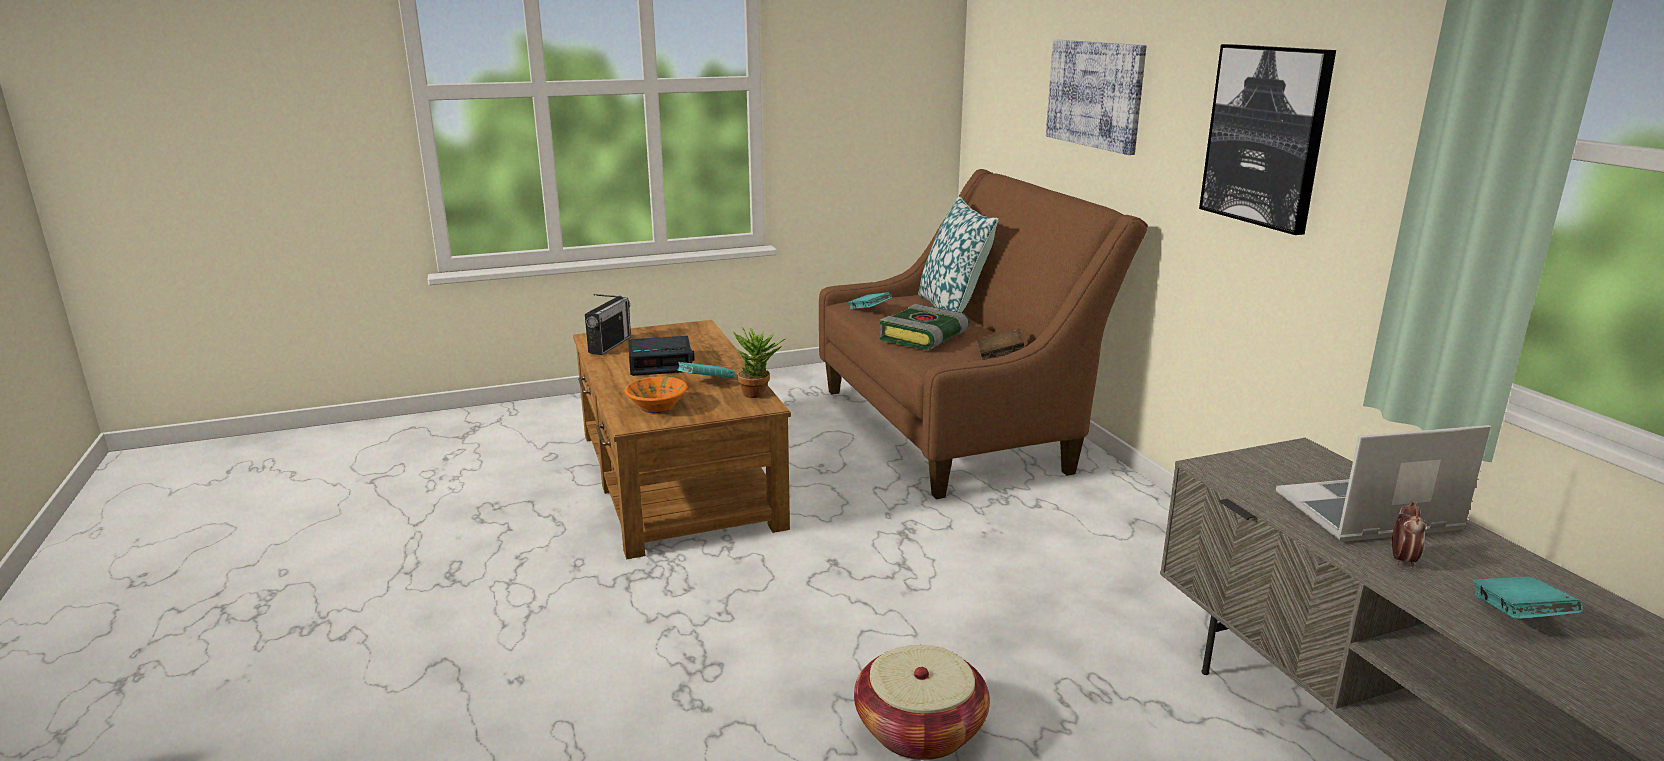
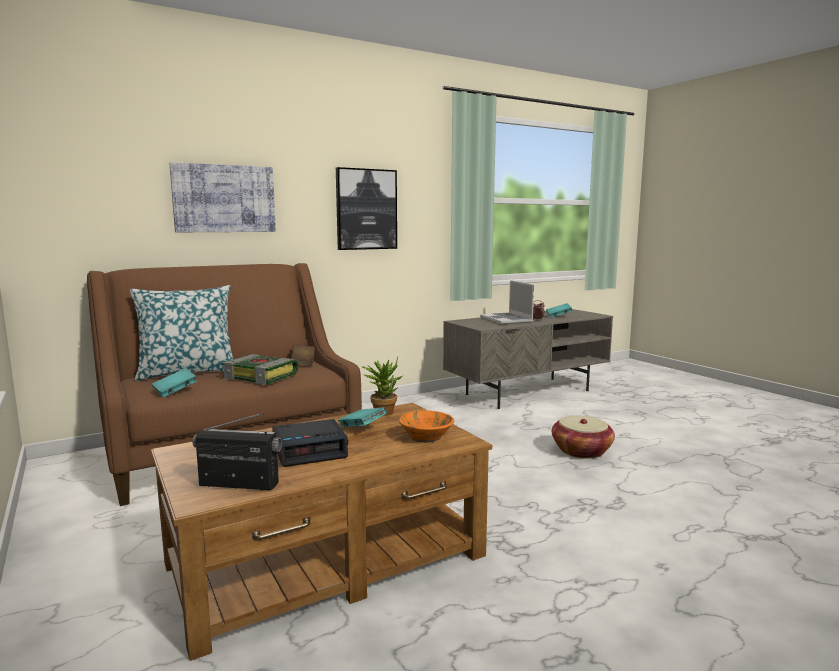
camera: 100 degrees left, 10 degrees down
(661, 363) = (310, 450): alarm clock -> alarm clock turned 90 degrees clockwise

